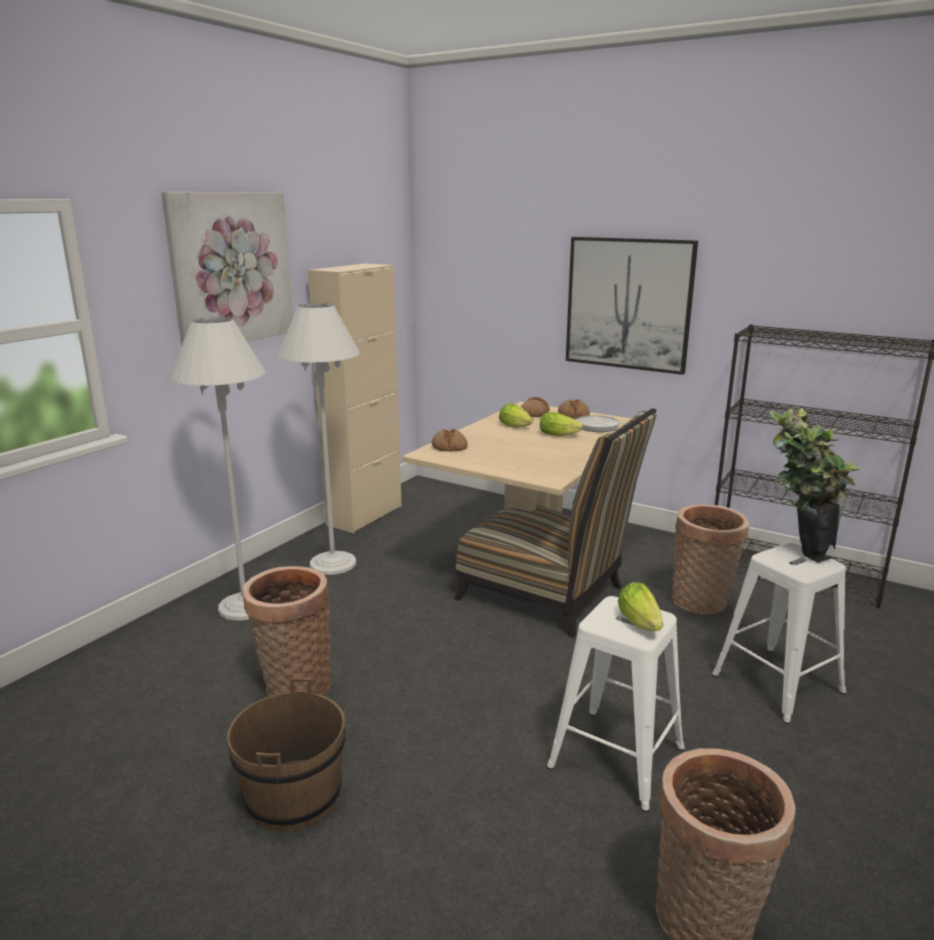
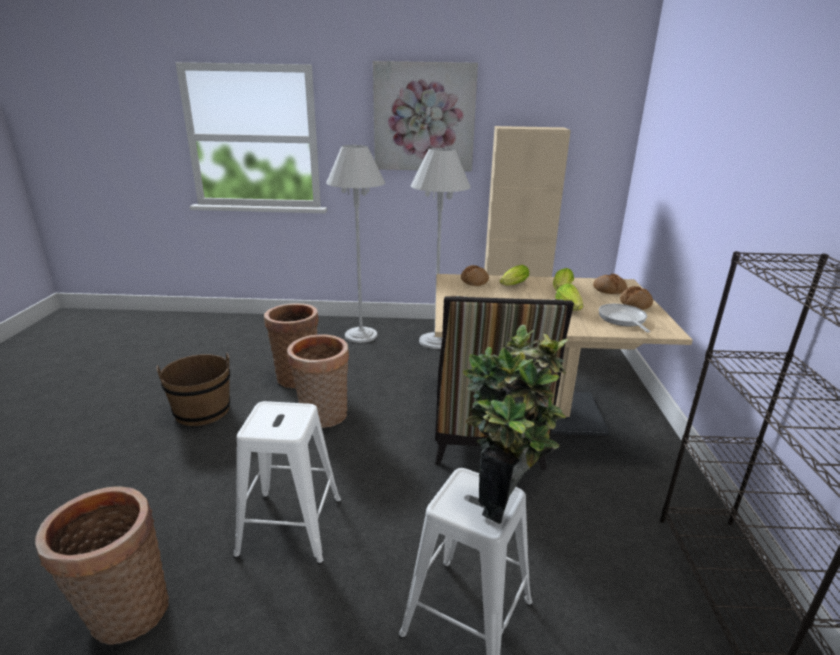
camera: 60 degrees right, 5 degrees up
(628, 304) = (738, 199): picture -> none
(641, 624) = (273, 426): lettuce -> lettuce (512, 285)
(702, 603) = (575, 530): basket -> basket (323, 417)

